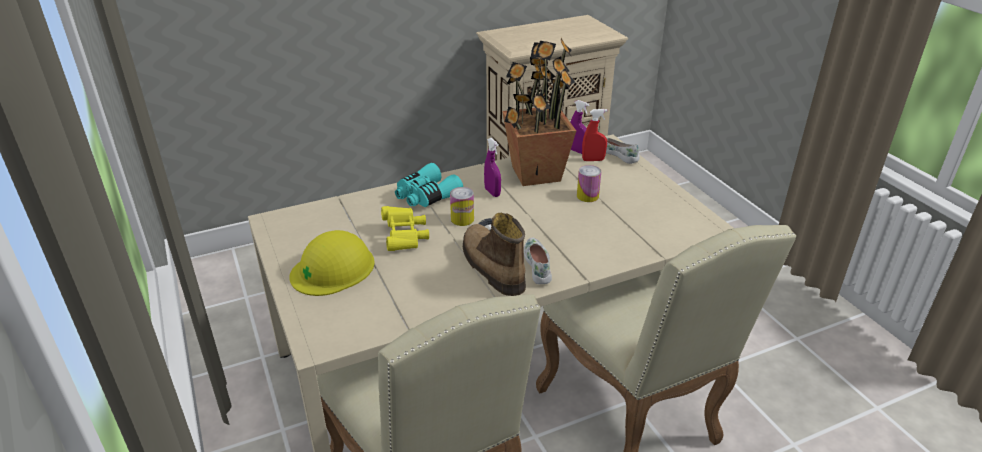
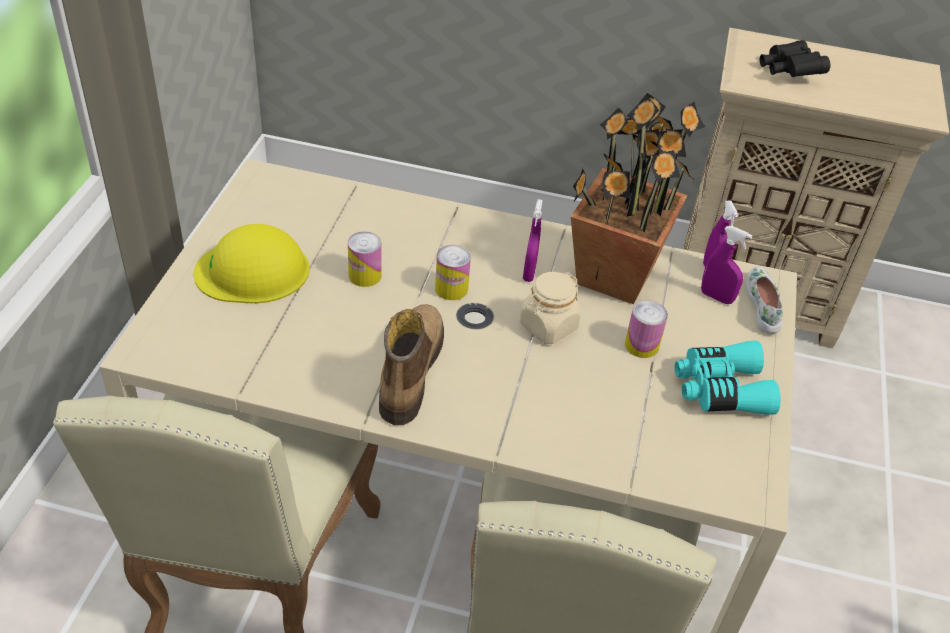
camera: 35 degrees right, 10 degrees up
(405, 237) = (365, 275): yellow binoculars -> can
(426, 196) = (448, 234): turquoise binoculars -> turquoise binoculars (720, 389)
(531, 39) = (788, 72): none -> black binoculars
(534, 211) = (548, 326): none -> beige jar
(538, 265) = (464, 401): white shoe -> none
(593, 160) = (716, 297): red spray bottle -> purple spray bottle

